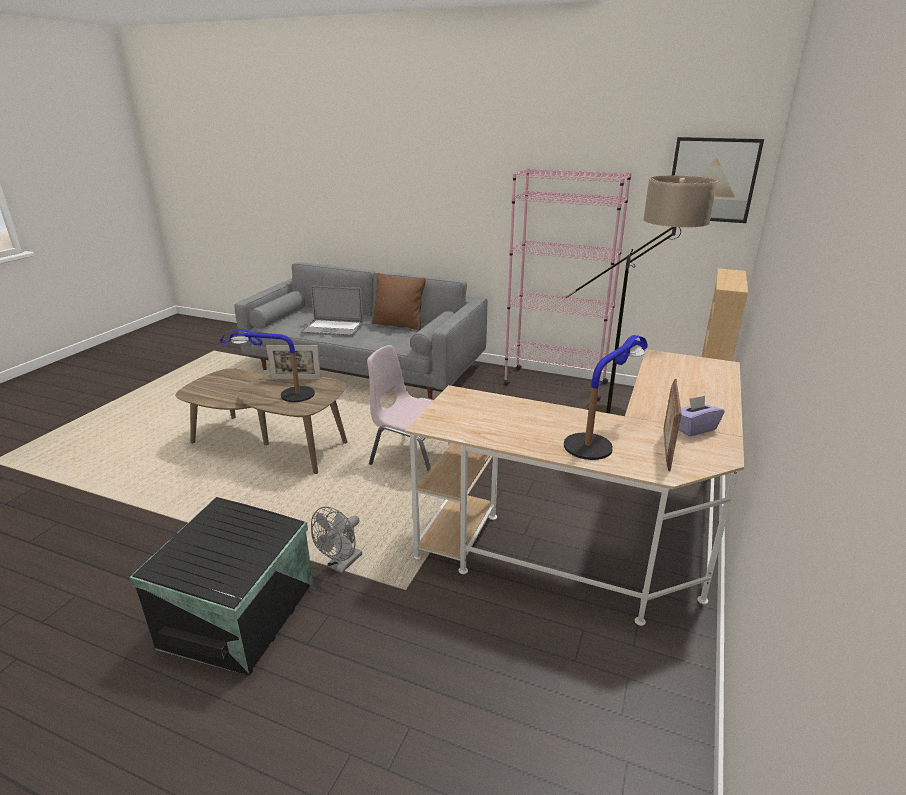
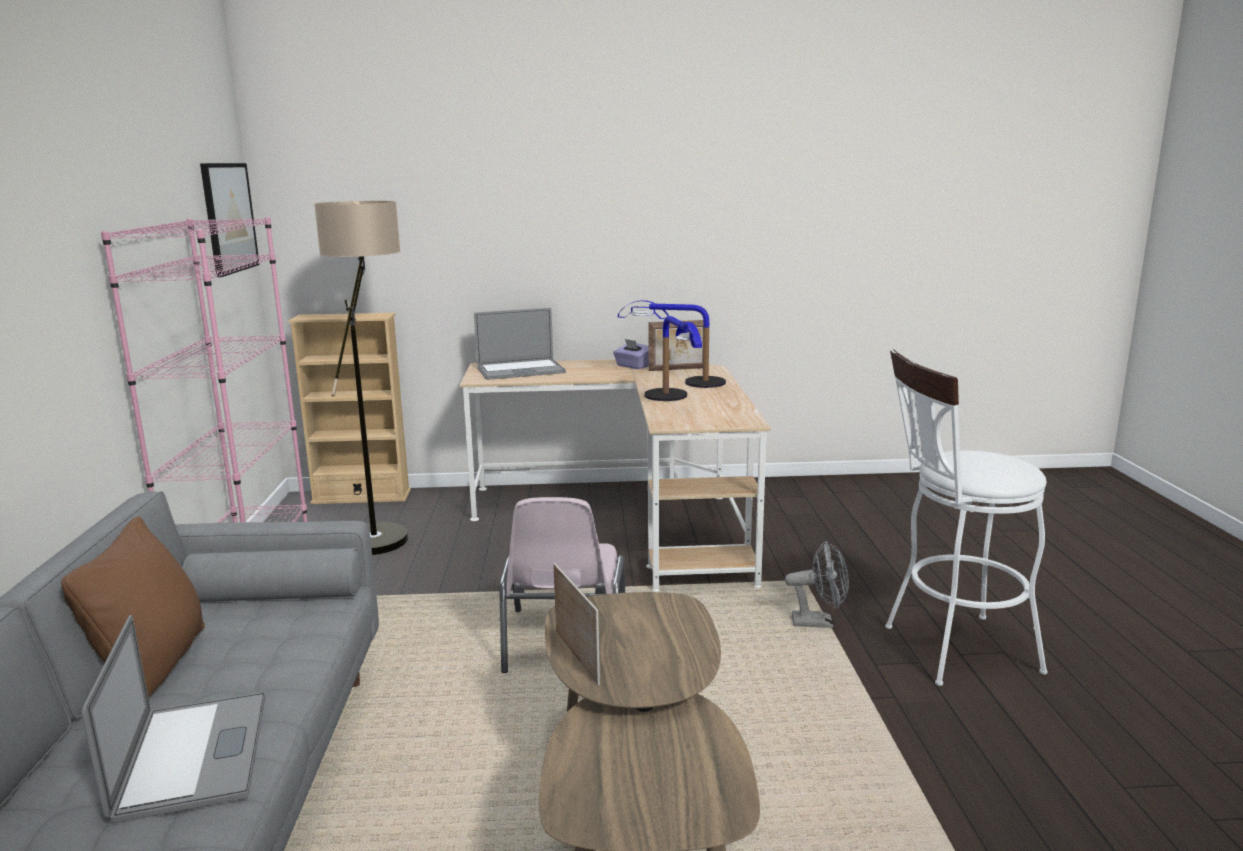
camera: 115 degrees left, 10 degrees down
(242, 613) = (949, 650): black storage box -> white stool
(280, 393) = (649, 647): table lamp -> table lamp (673, 401)
(693, 375) = (520, 370): none -> laptop

